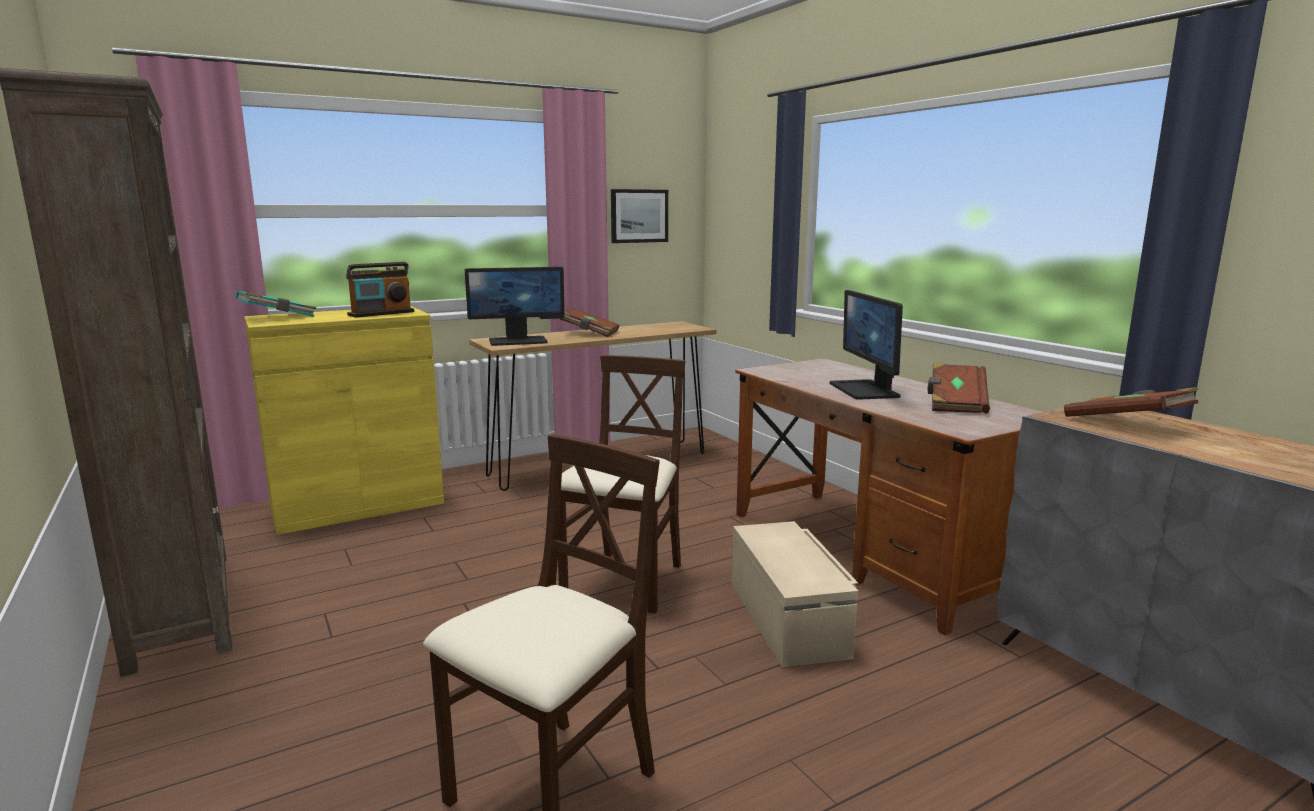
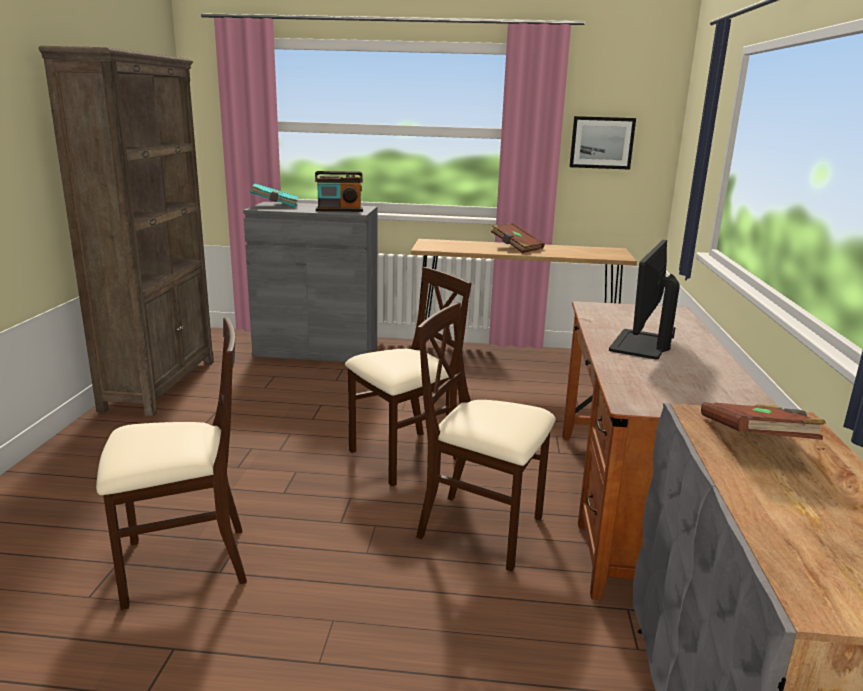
camera: 35 degrees right, 5 degrees up
(357, 505) = (316, 350): yellow cabinet -> grey cabinet
(518, 341) = (446, 245): monitor -> none
(789, 618) = (482, 529): beige storage box -> beige chair
(955, 404) = (697, 379): brown book -> none

